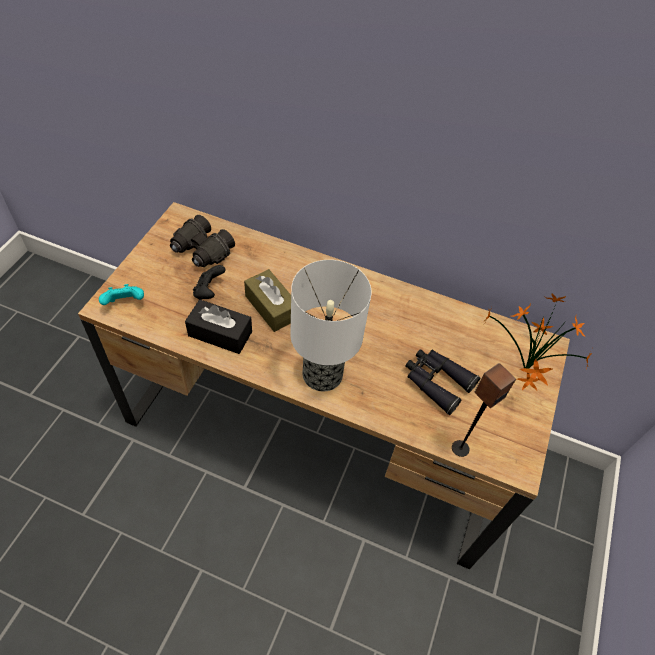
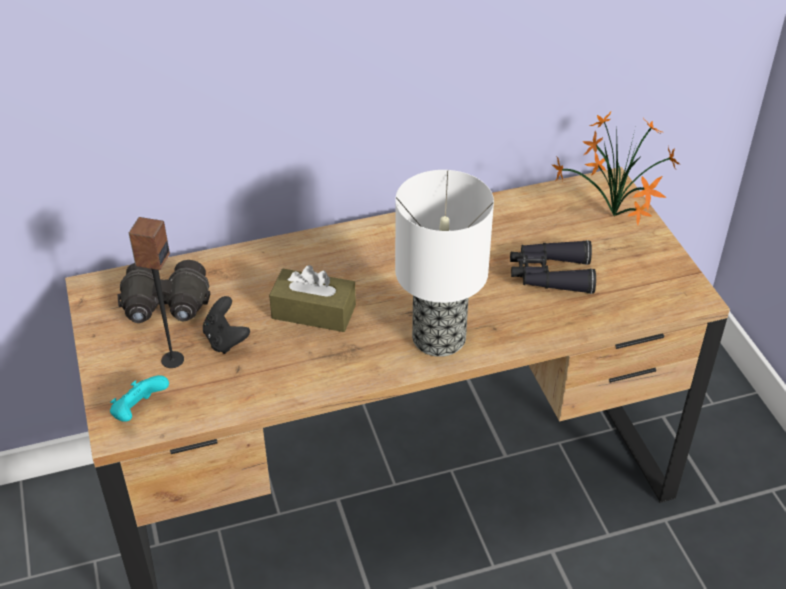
camera: 35 degrees left, 10 degrees down
(220, 334) = (288, 370): black tissue box -> none
(460, 448) = (630, 315): speaker -> speaker (172, 359)

